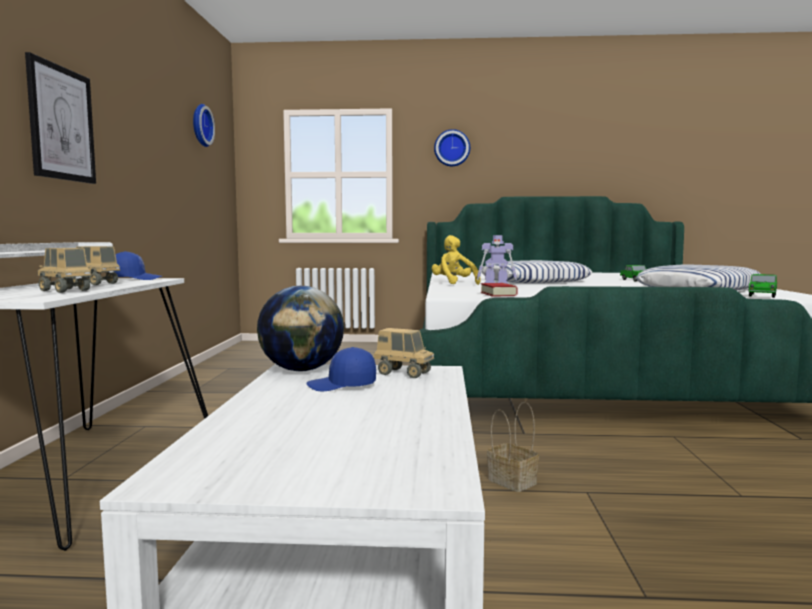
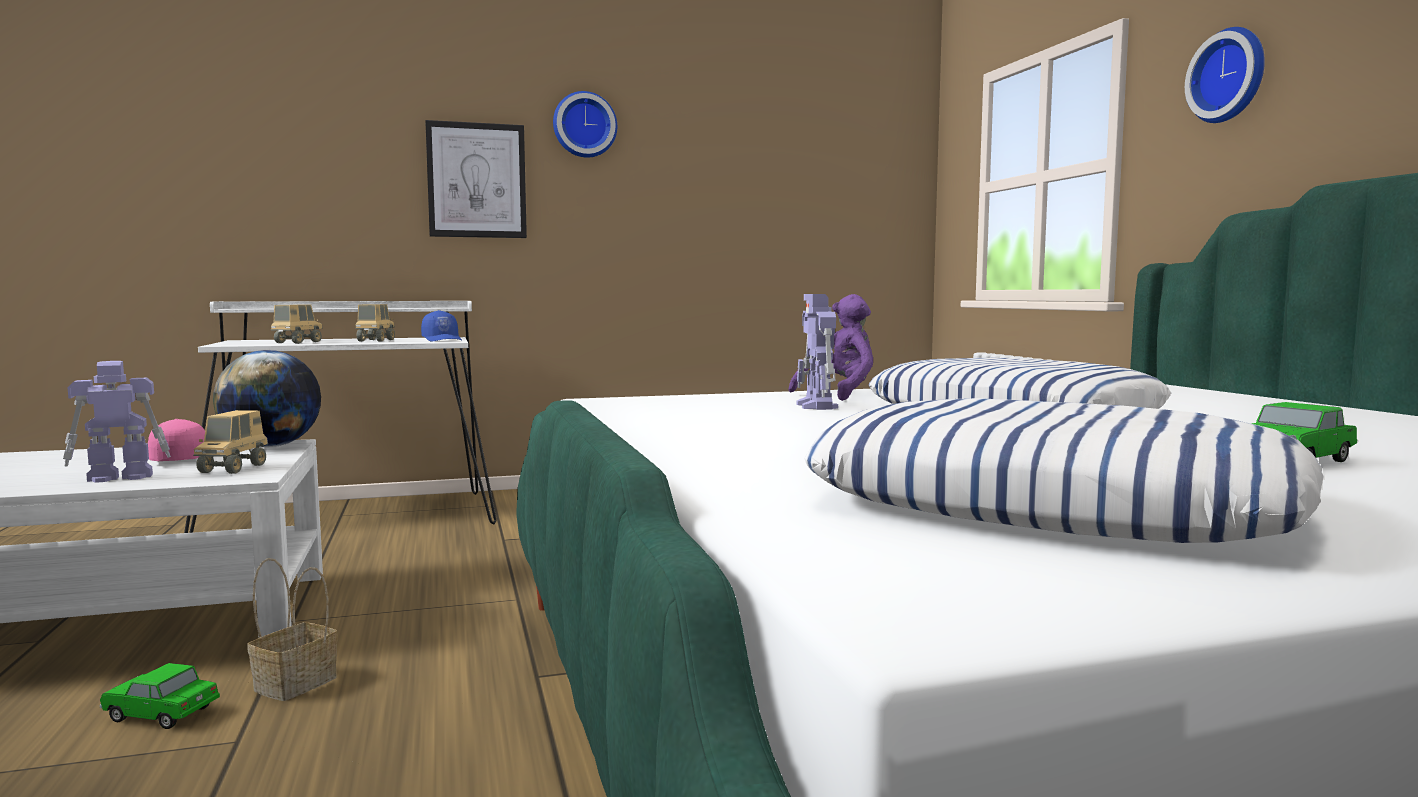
camera: 70 degrees right, 0 degrees up
(200, 125) = (806, 136): wall clock -> wall clock (584, 125)
(342, 386) = (179, 460): blue cap -> pink cap
(412, 394) = (118, 477): none -> toy robot
(454, 283) = (840, 394): yellow plush toy -> purple plush toy
(498, 294) = (614, 409): book -> none
(762, 295) = (764, 535): toy car -> toy car (161, 714)

